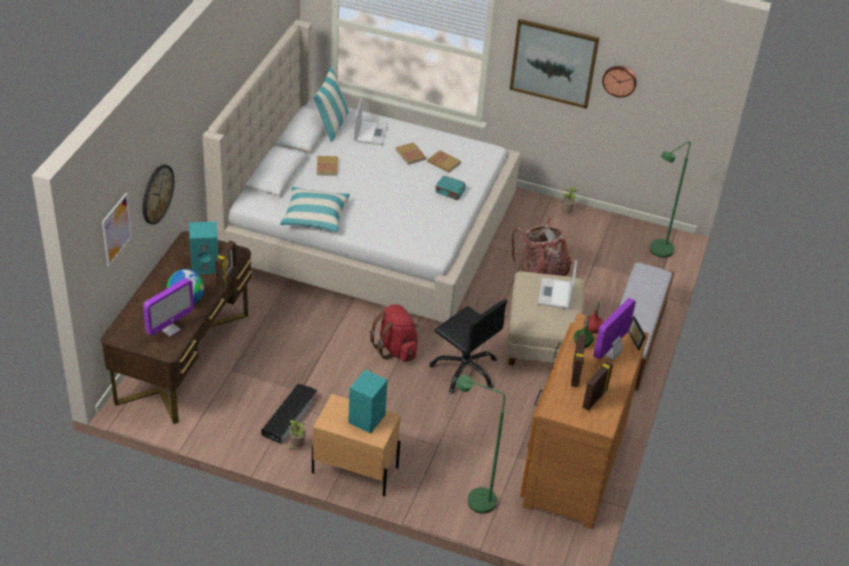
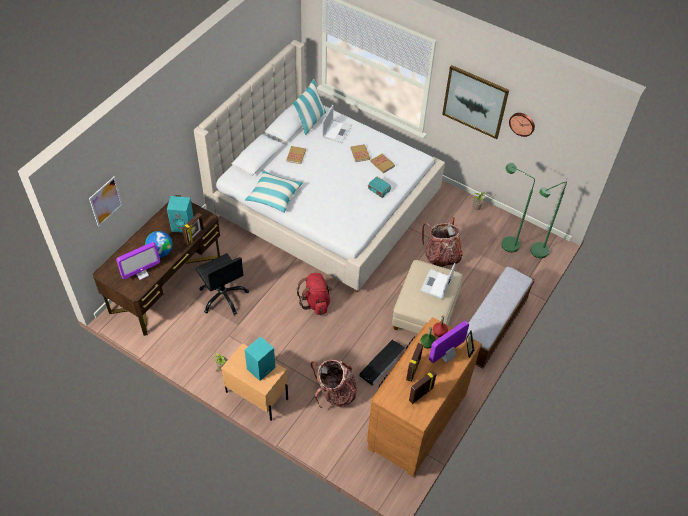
camera: 15 degrees right, 10 degrees up
(157, 194) = (148, 173): wall clock -> none
(290, 416) = (224, 343): black storage box -> black storage box (382, 364)
(458, 450) = (335, 393): none -> backpack
(465, 370) = (360, 328): black office chair -> black office chair (223, 296)
(474, 499) = (334, 435): green floor lamp -> green floor lamp (505, 242)

